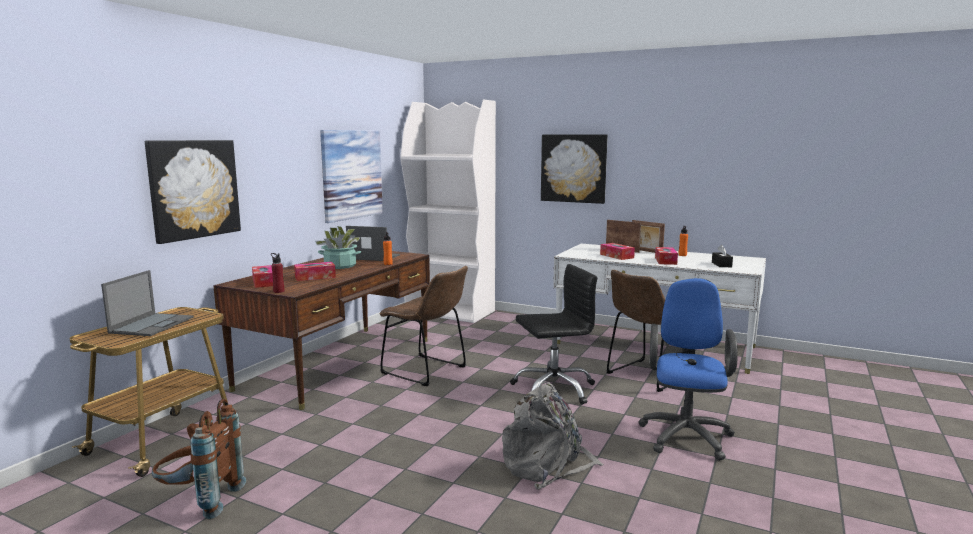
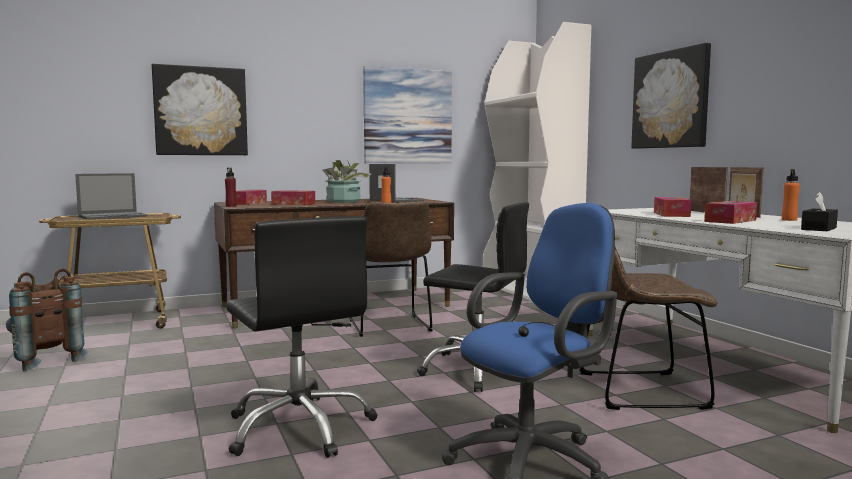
camera: 40 degrees right, 5 degrees down
(547, 465) = (300, 427): grey backpack -> black office chair

